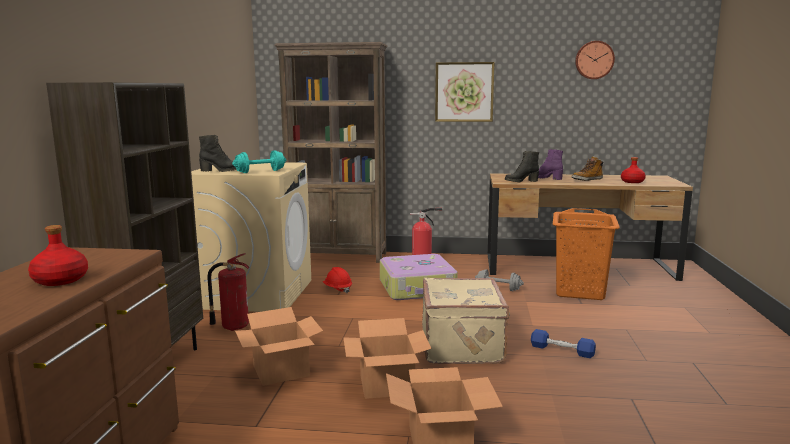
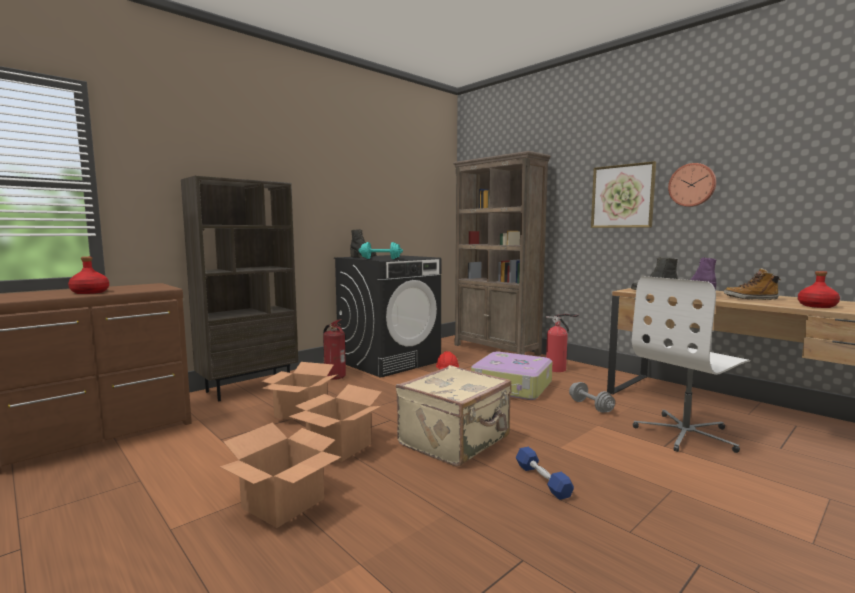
camera: 40 degrees right, 5 degrees down
(257, 294) = (389, 361): beige washing machine -> black washing machine
(579, 291) = (686, 434): orange laundry basket -> white office chair
(594, 60) = (789, 146): wall clock -> wall clock (692, 185)

